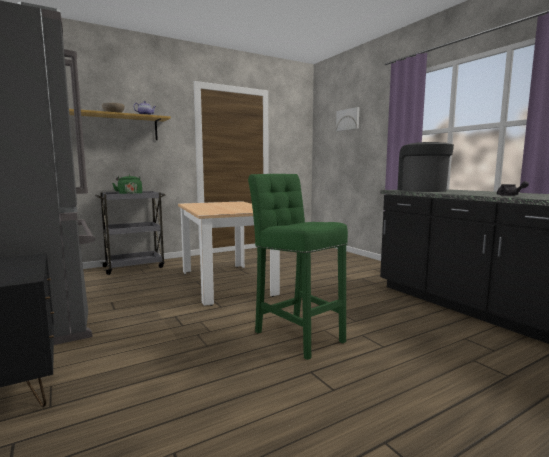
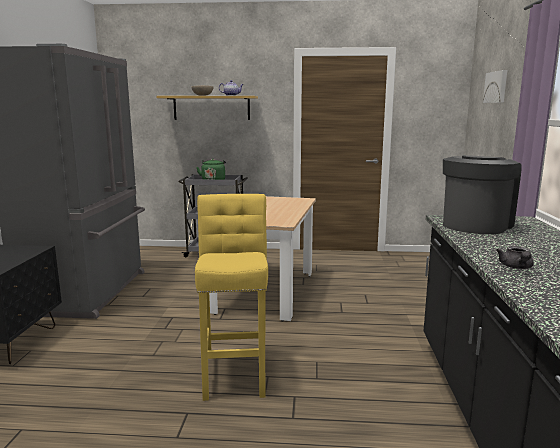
camera: 35 degrees right, 5 degrees up
(296, 334) = (235, 371): green stool -> yellow stool

